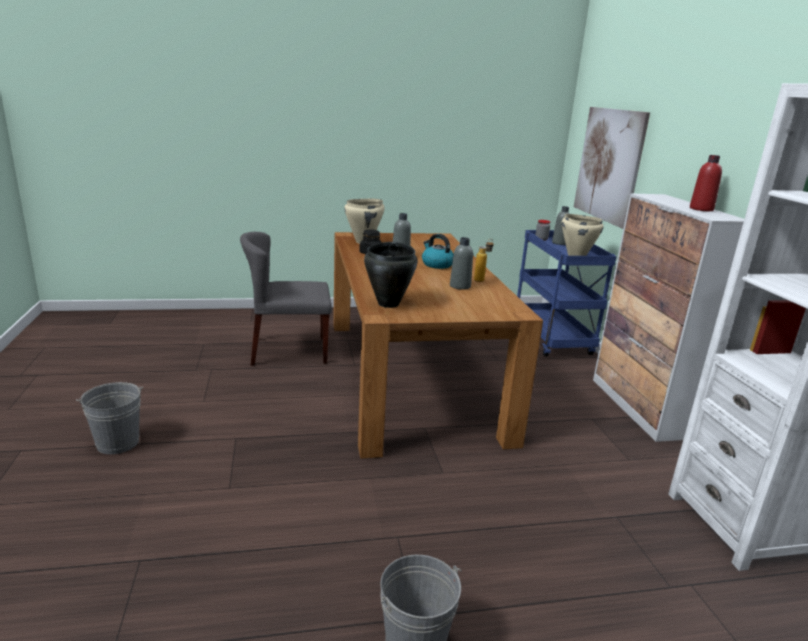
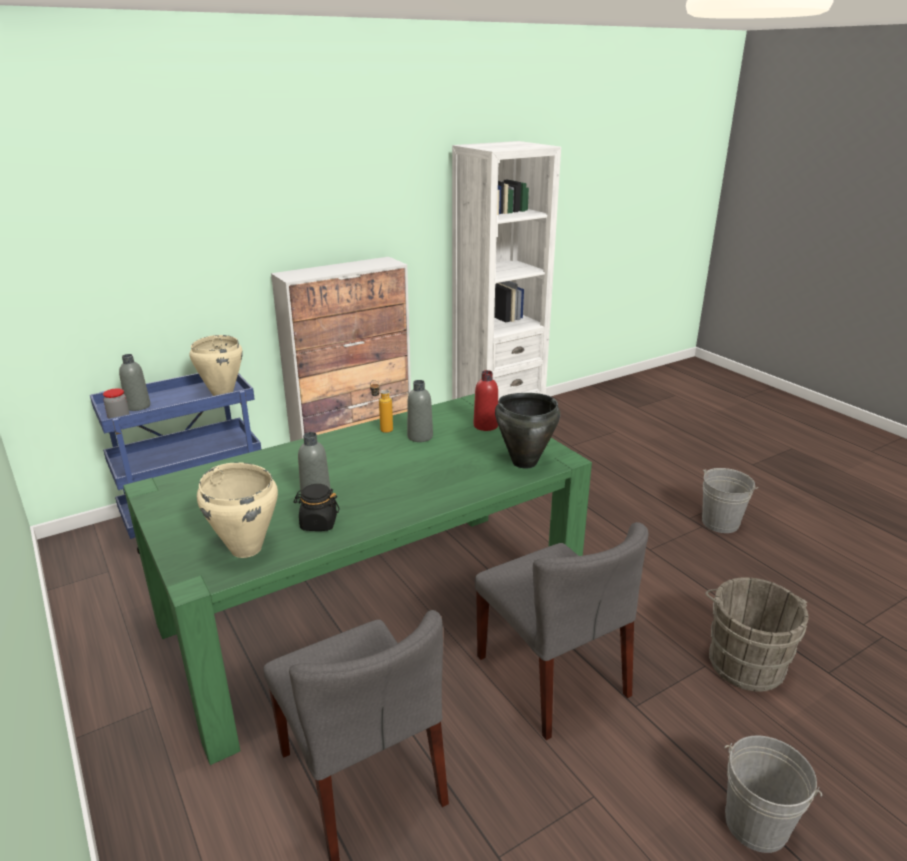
camera: 110 degrees left, 5 degrees up
(209, 512) = (744, 661): none -> grey bucket
(293, 417) = (553, 676): none -> grey chair
(410, 375) = (373, 610): brown dining table -> green dining table
(436, 264) = (339, 463): kettle -> none
(609, 165) = (129, 277): picture -> none
(701, 209) = (354, 265): red bottle -> red bottle (485, 425)

